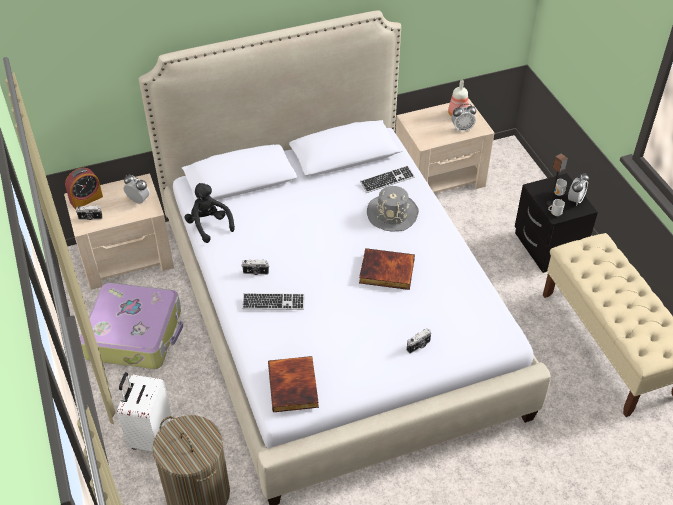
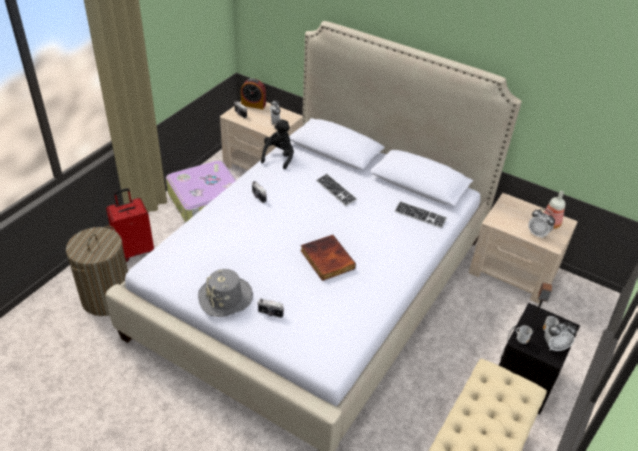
camera: 50 degrees right, 5 degrees down
(150, 435) = (135, 250): white suitcase -> red suitcase
(273, 302) = (238, 217): keyboard -> keyboard (336, 191)
(294, 386) = (172, 264): book -> none
(392, 213) = (389, 235): grey hat -> grey hat (225, 298)

